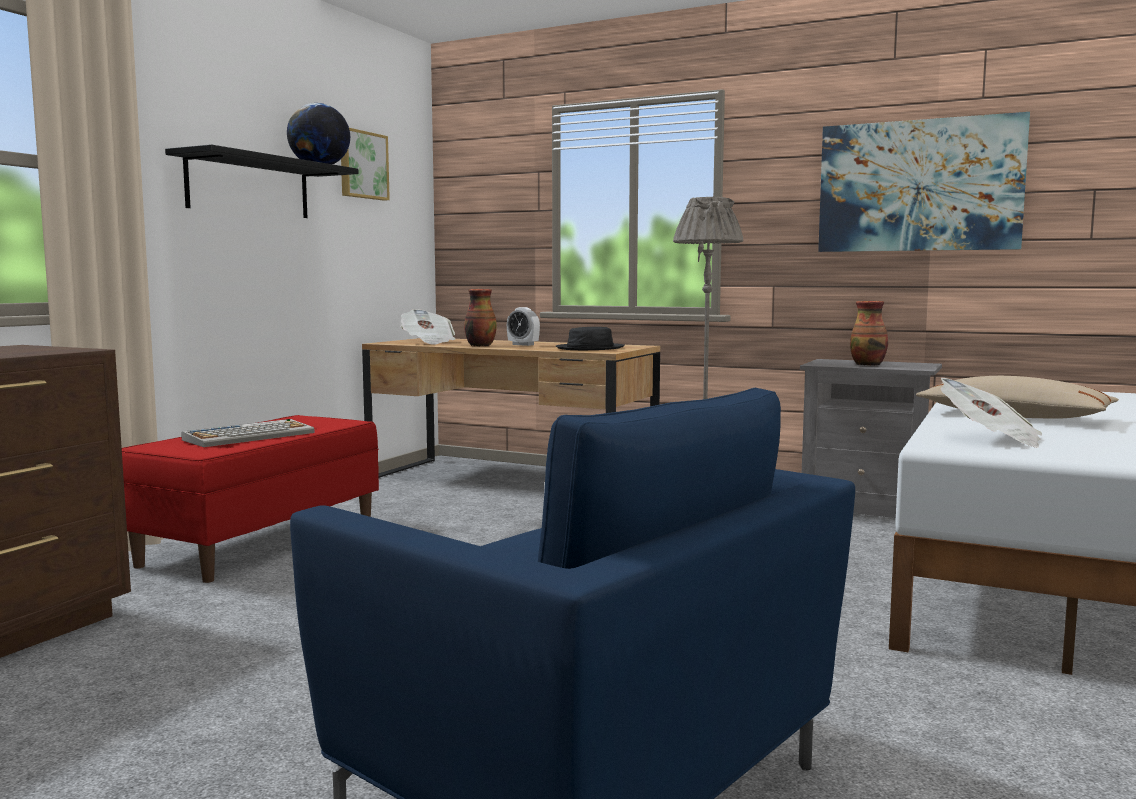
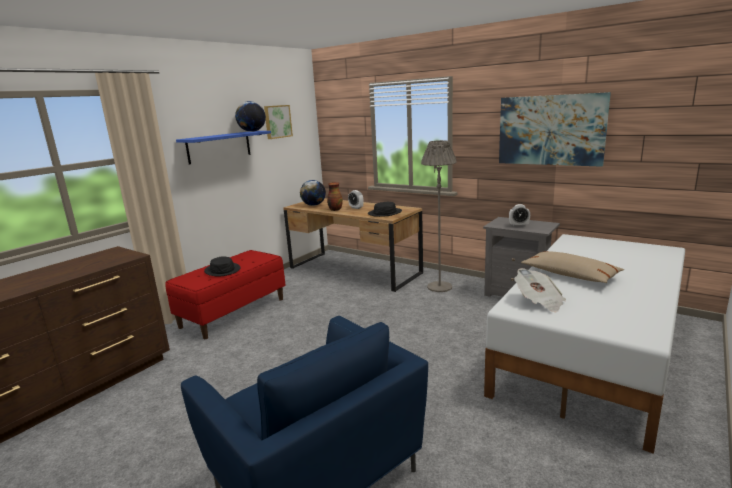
camera: 10 degrees right, 10 degrees up
(249, 187) = (219, 147): black shelf -> blue shelf
(250, 436) = (222, 270): keyboard -> black hat
(428, 342) = (314, 205): newspaper -> globe
(868, 364) = (519, 225): vase -> alarm clock

